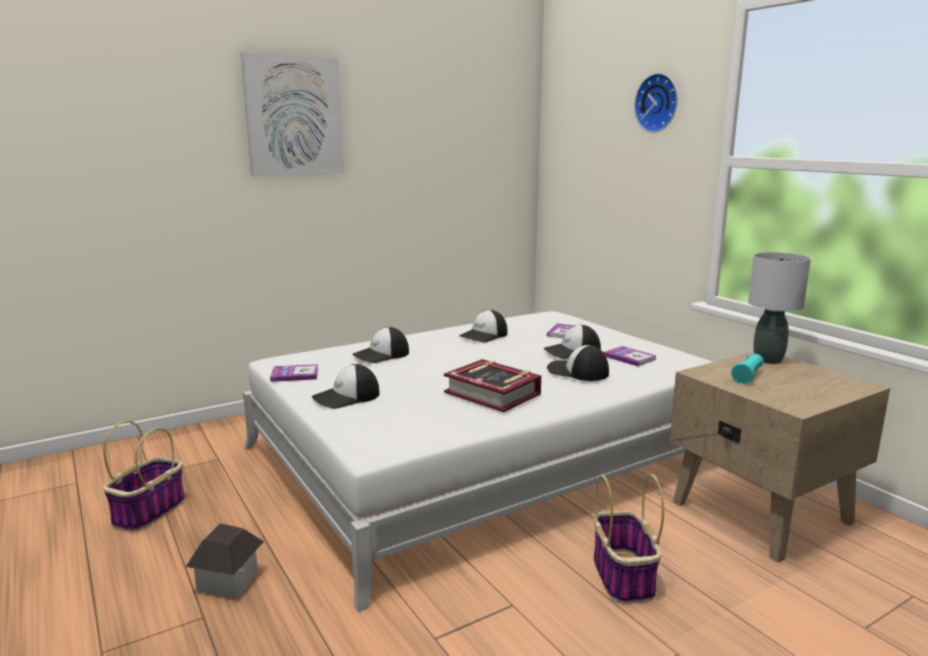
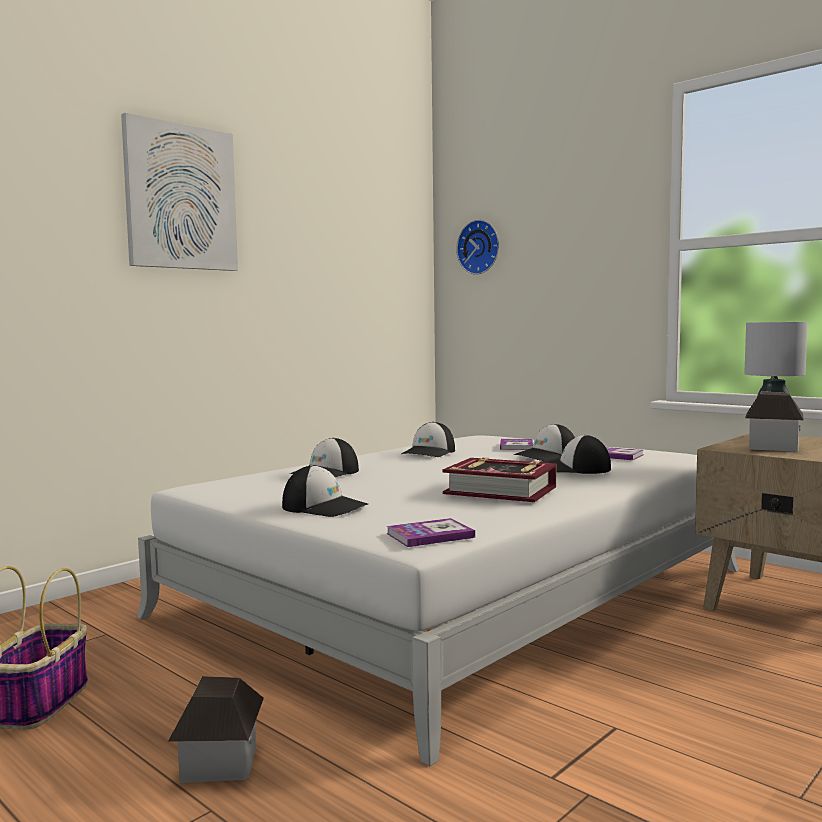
camera: 15 degrees left, 10 degrees down
(295, 374) = (232, 496): book -> book (430, 535)
(346, 397) = (325, 507): cap -> cap turned 105 degrees counterclockwise
(623, 577) = (715, 682): basket -> none
(658, 103) = (587, 195): wall clock -> wall clock (480, 247)
(748, 376) = (773, 447): turquoise flashlight -> toy house

